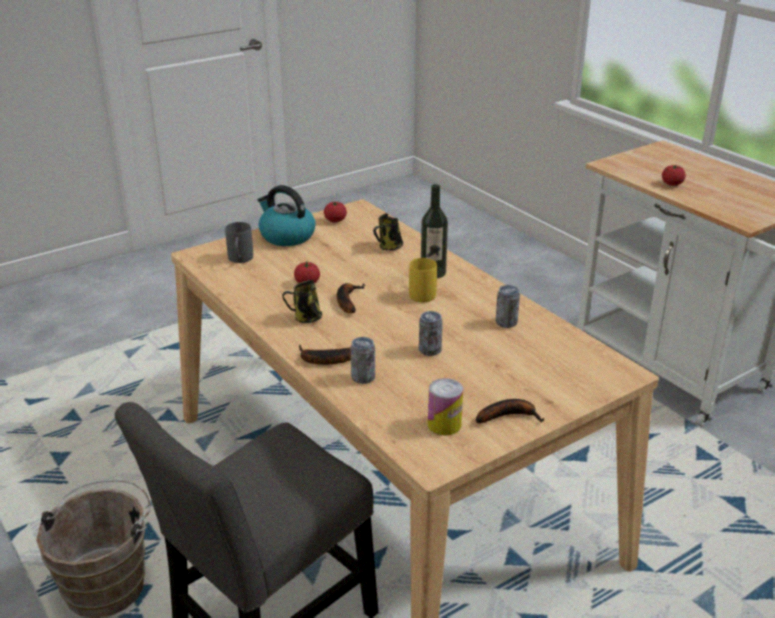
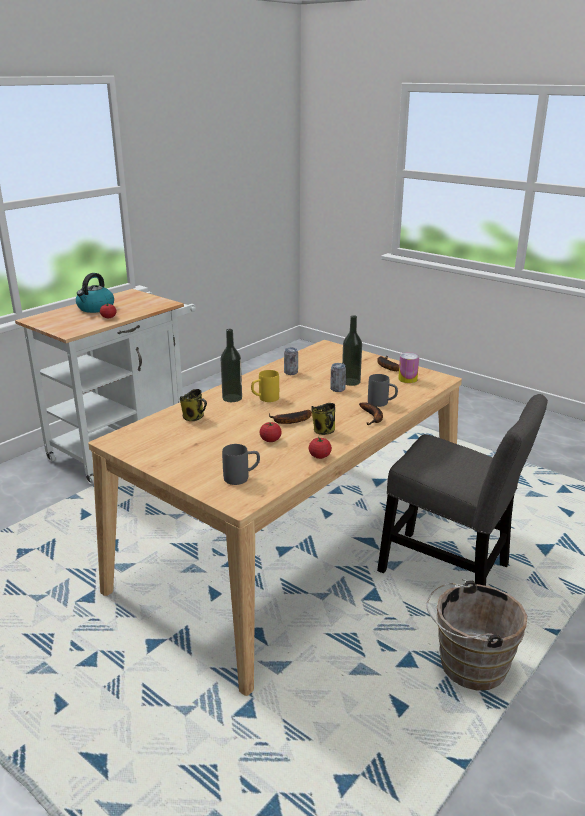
camera: 105 degrees left, 5 degrees down
(286, 236) = (183, 465): kettle -> kettle (95, 308)
(335, 220) = (143, 447): tomato -> tomato (319, 456)
(363, 377) = (382, 403): can -> grey mug
(453, 367) = (351, 382): none -> bottle

